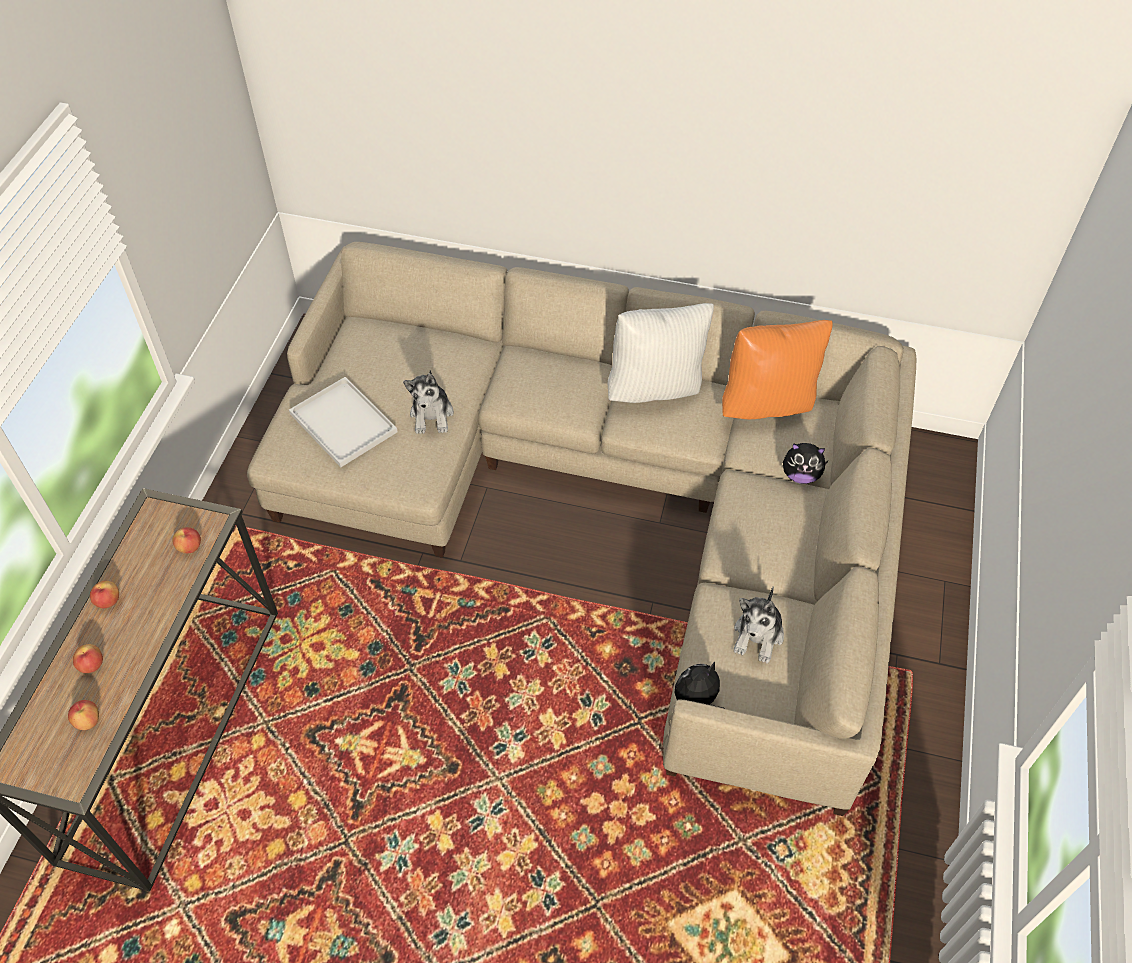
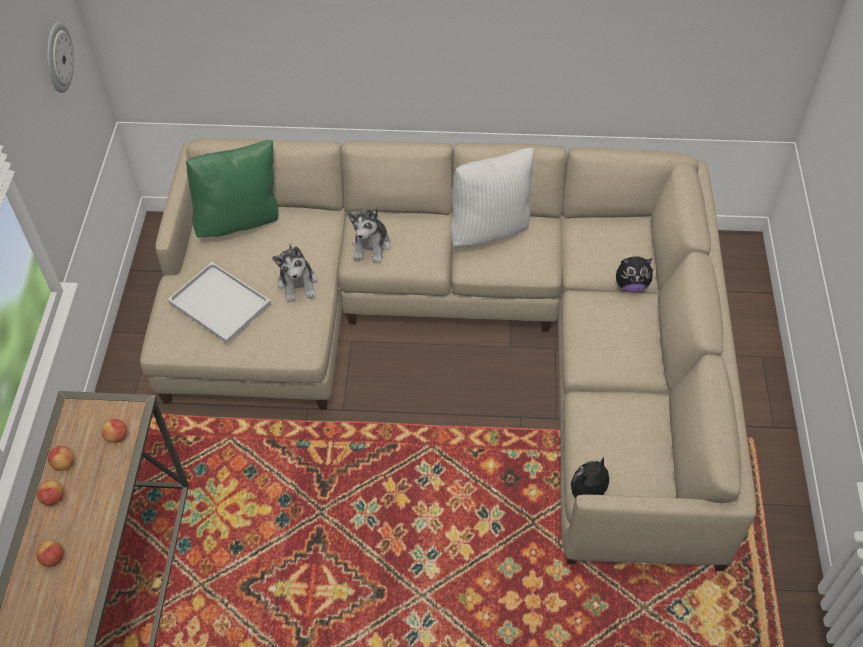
camera: 10 degrees left, 0 degrees up
(88, 721) = (63, 609): apple -> apple (64, 464)
(207, 132) = (57, 57): none -> wall clock
(387, 337) = (240, 220): none -> green pillow
(758, 635) = (628, 429): plush toy -> plush toy (371, 246)
(767, 404) = (589, 228): orange pillow -> none

